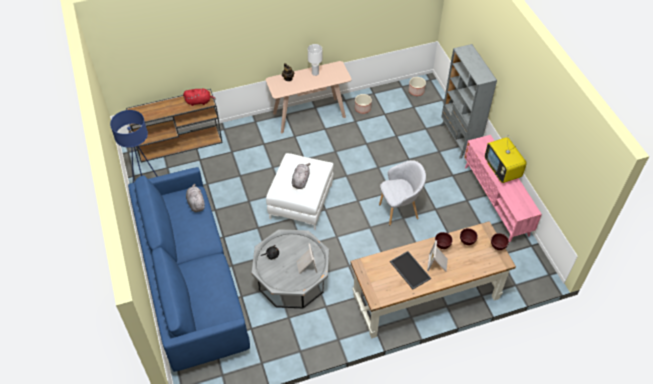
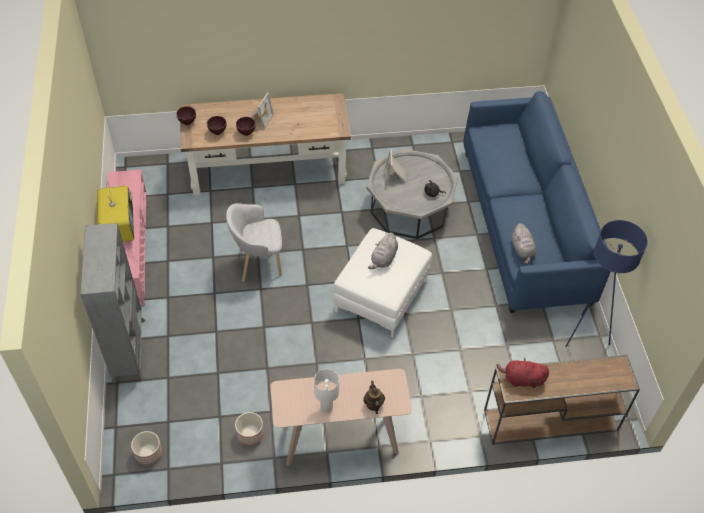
camera: 170 degrees left, 0 degrees up
(409, 270) = (291, 118): tray -> none

